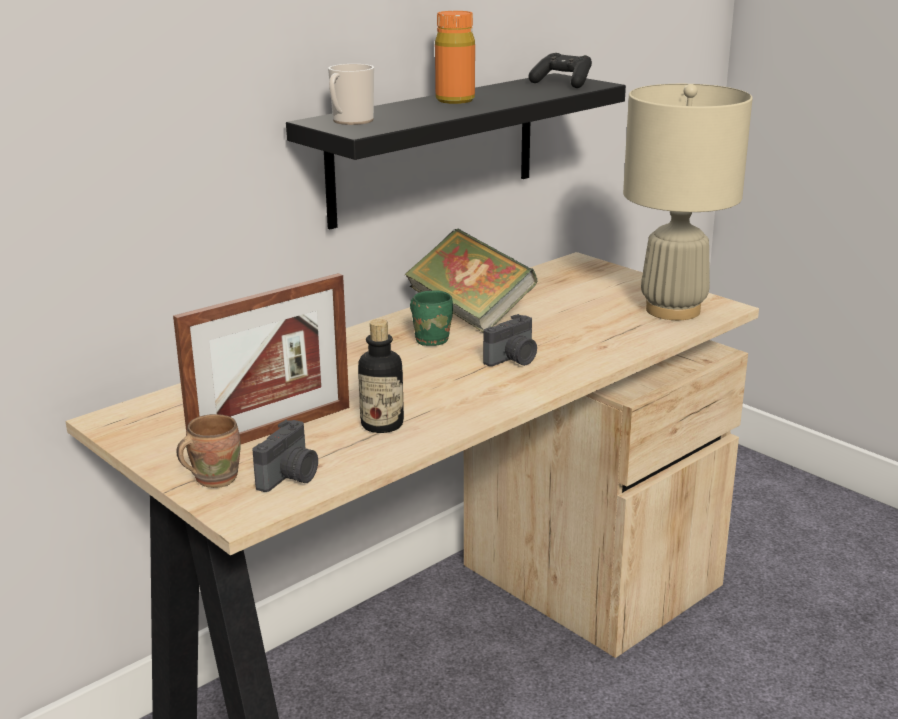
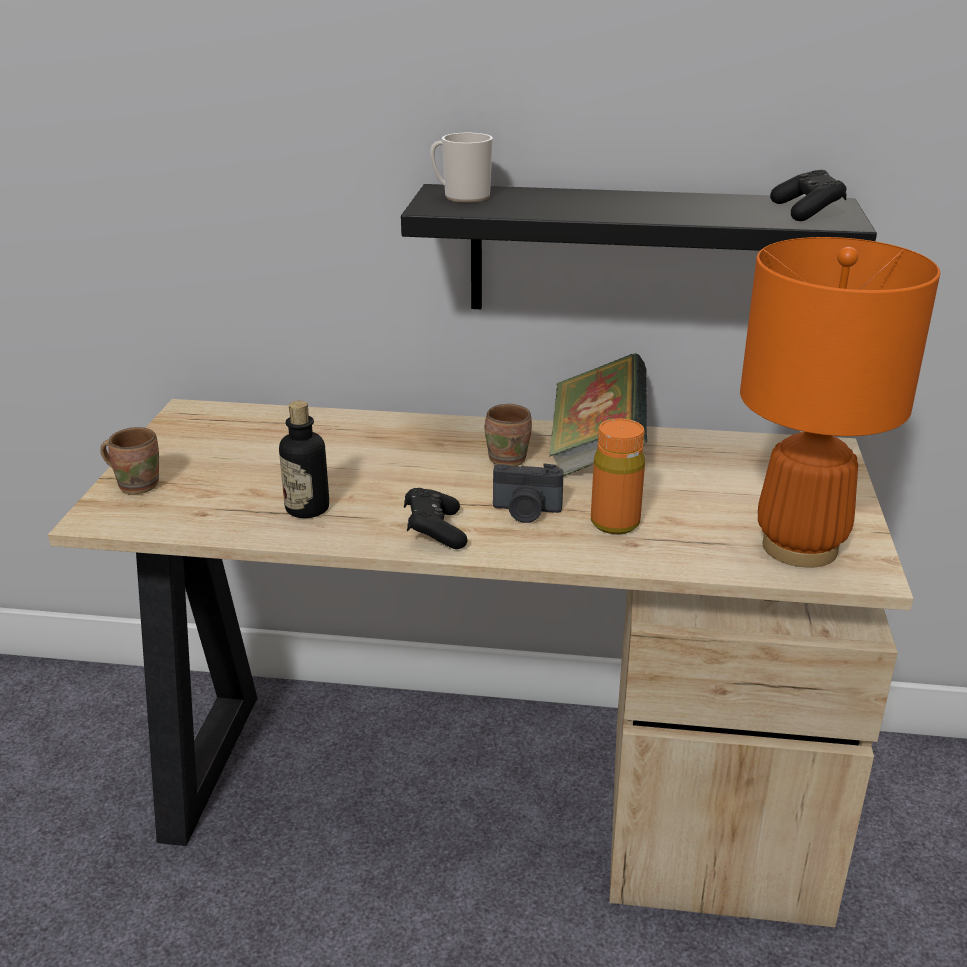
camera: 50 degrees right, 5 degrees up
(272, 431) = (240, 472): picture frame -> none
(290, 477) = (171, 512): camera -> none
(432, 339) = (509, 458): green mug -> brown mug
(455, 100) = (625, 201): orange bottle -> orange bottle (615, 523)
(492, 394) = (434, 531): none -> black game controller
(672, 310) = (799, 546): beige table lamp -> orange table lamp

